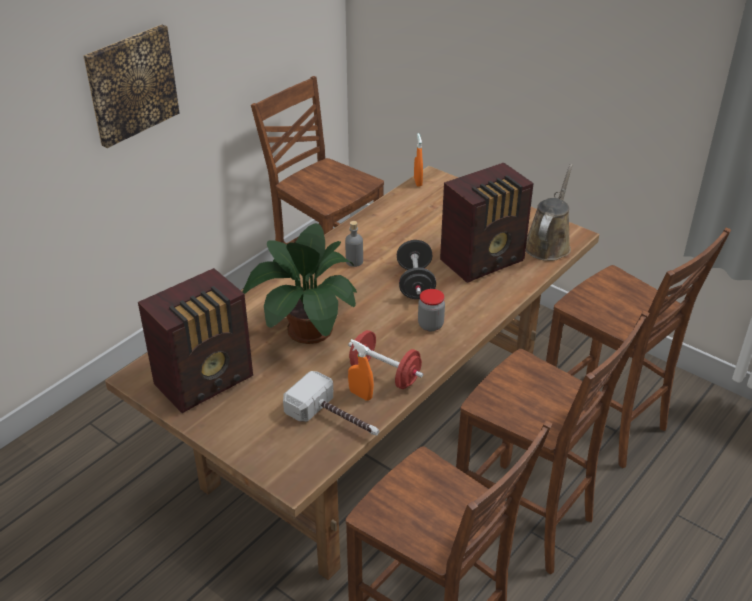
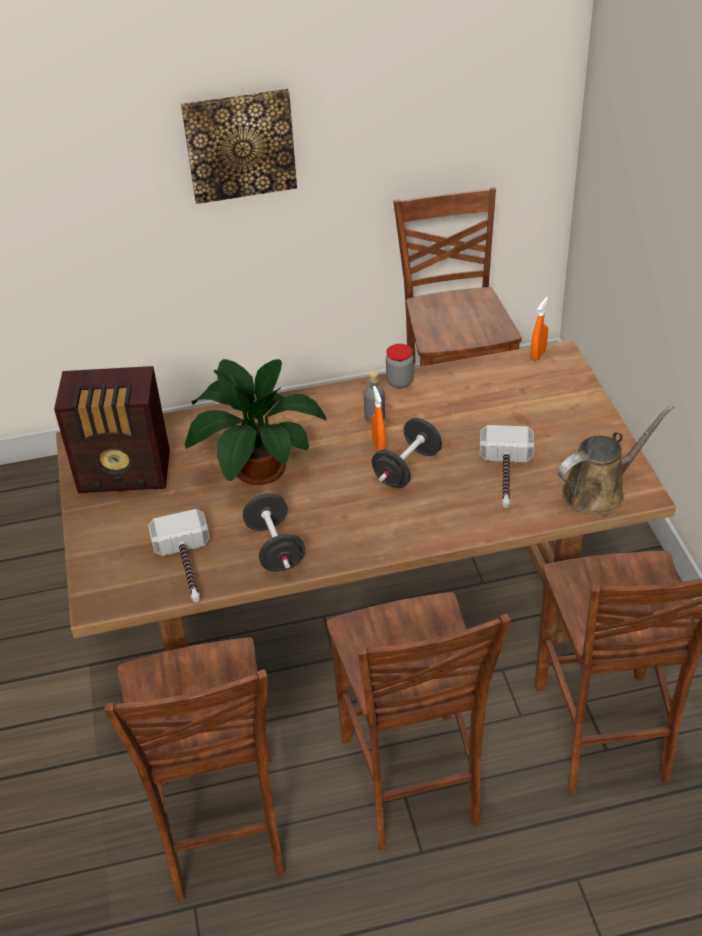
camera: 40 degrees right, 5 degrees up
(360, 394) = (233, 556): orange spray bottle -> orange spray bottle (379, 445)
(385, 374) = (275, 547): red dumbbell -> black dumbbell
(430, 325) = (372, 520): jar -> jar (400, 382)
(484, 261) = (505, 477): radio -> hammer

